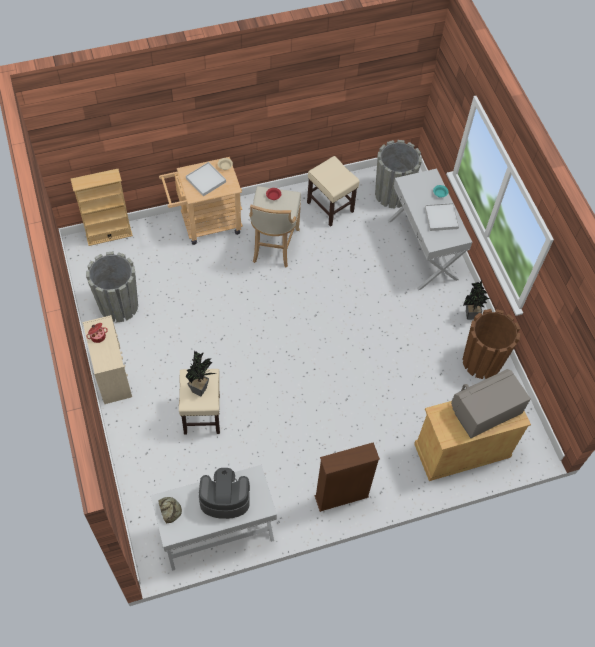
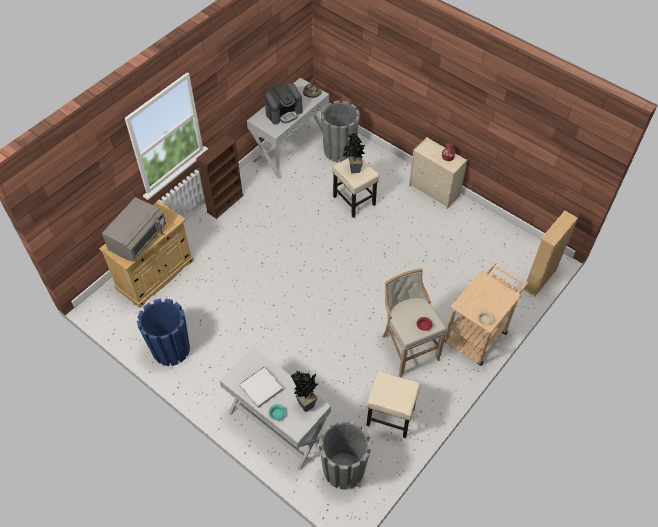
camera: 150 degrees right, 5 degrees down
(119, 305) = (476, 234): grey planter -> grey planter (339, 151)
(205, 180) = (487, 297): white tray -> none
(470, 317) = (200, 383): potted plant -> potted plant (306, 402)
(482, 361) = (171, 349): brown planter -> blue planter

